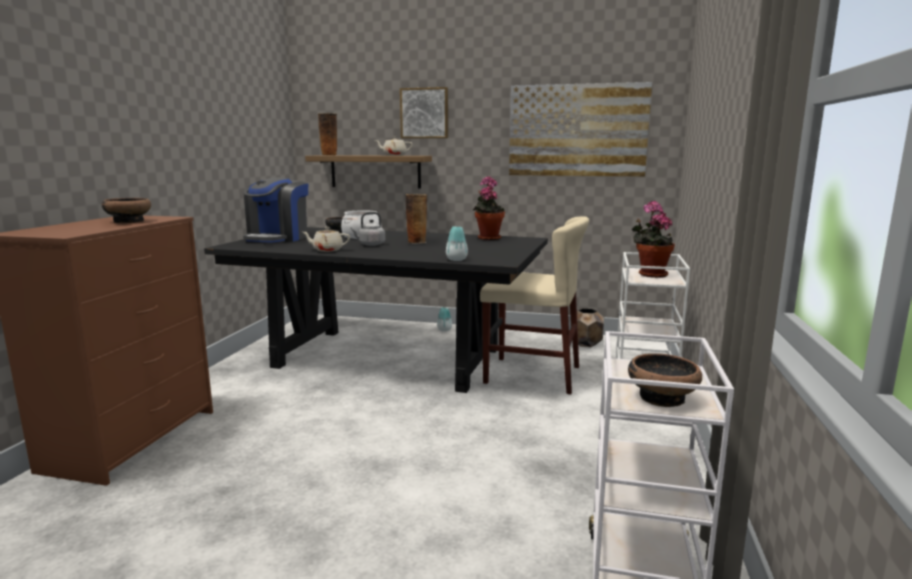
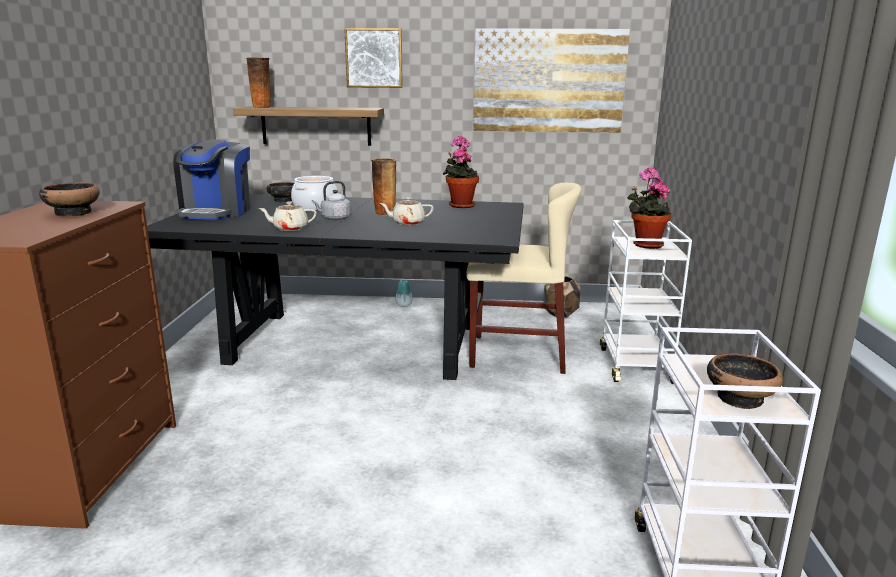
camera: 10 degrees left, 5 degrees up
(394, 155) = (341, 108): beige teapot -> beige teapot (407, 223)
(456, 260) = (447, 238): vase -> none

